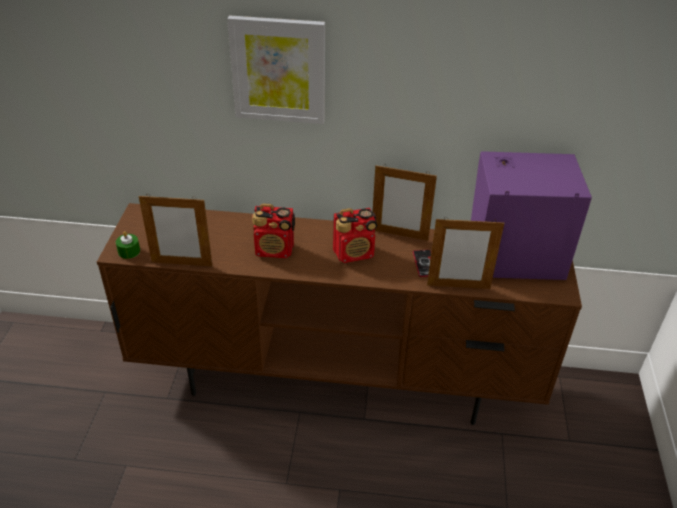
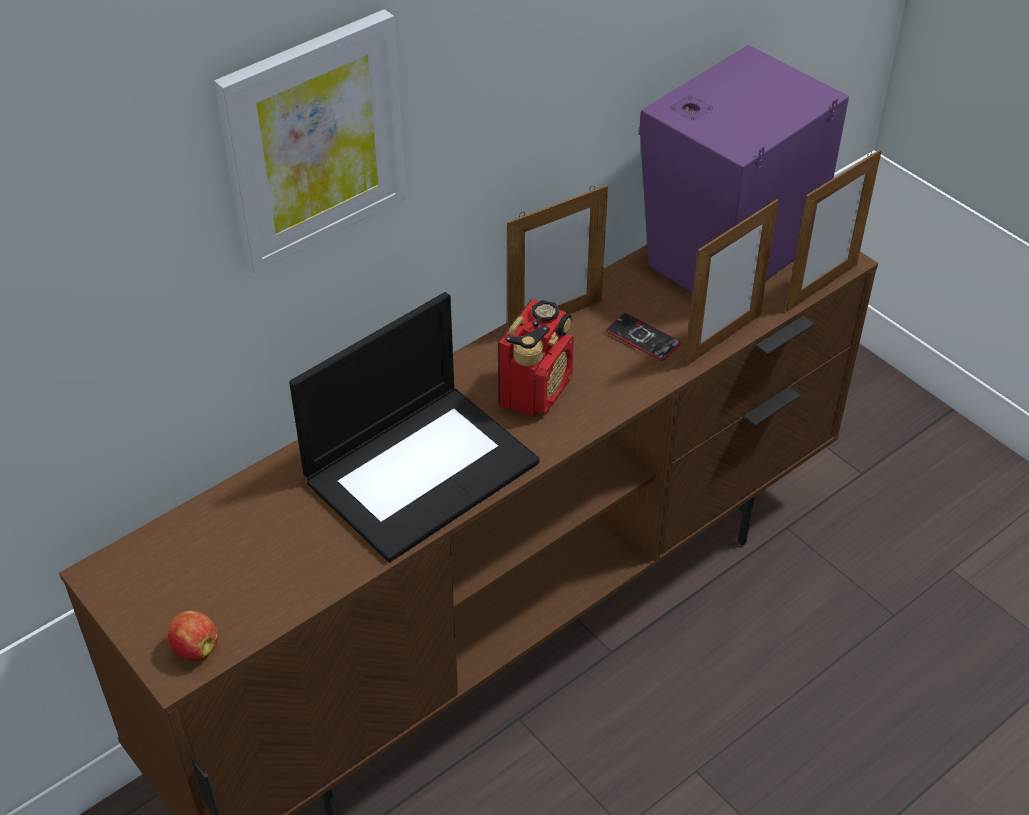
camera: 45 degrees left, 5 degrees up
(129, 251) = (195, 648): green candle -> apple
(182, 264) = (314, 598): picture frame -> picture frame (821, 287)
(275, 250) = (421, 469): radio -> laptop

